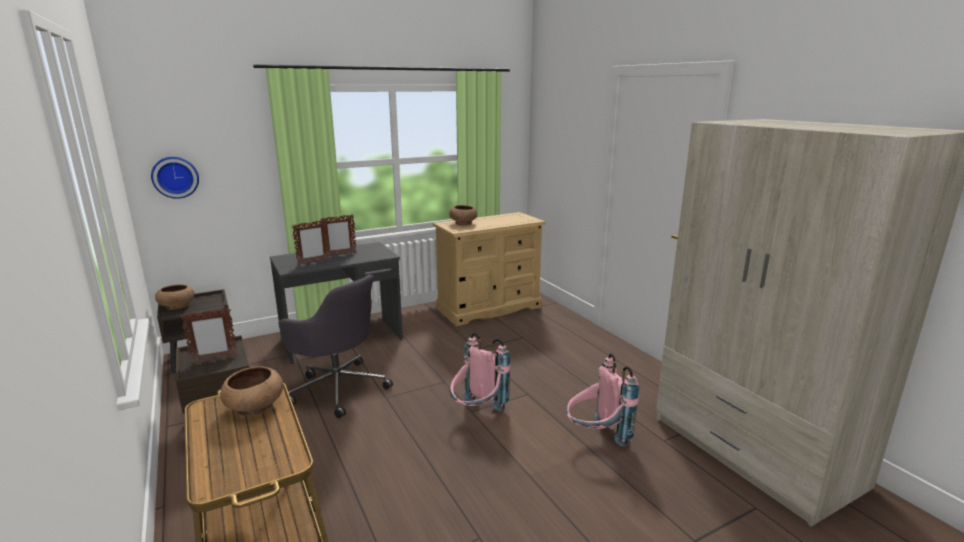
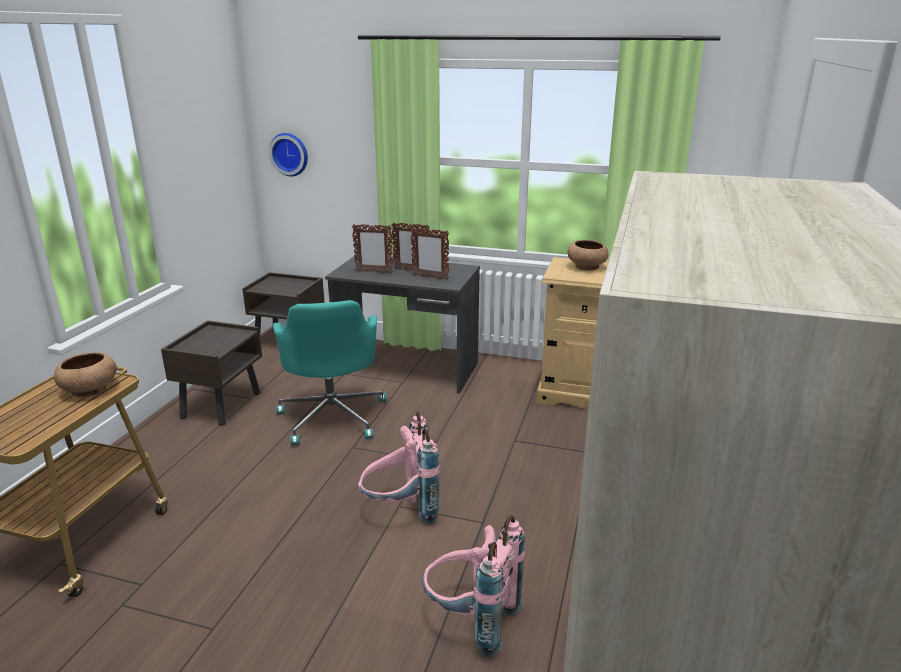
camera: 45 degrees right, 5 degrees up
(177, 306) = (271, 283): brown bowl -> none
(214, 360) = (211, 342): picture frame -> picture frame (430, 277)
(338, 388) = (333, 416): grey office chair -> turquoise office chair

